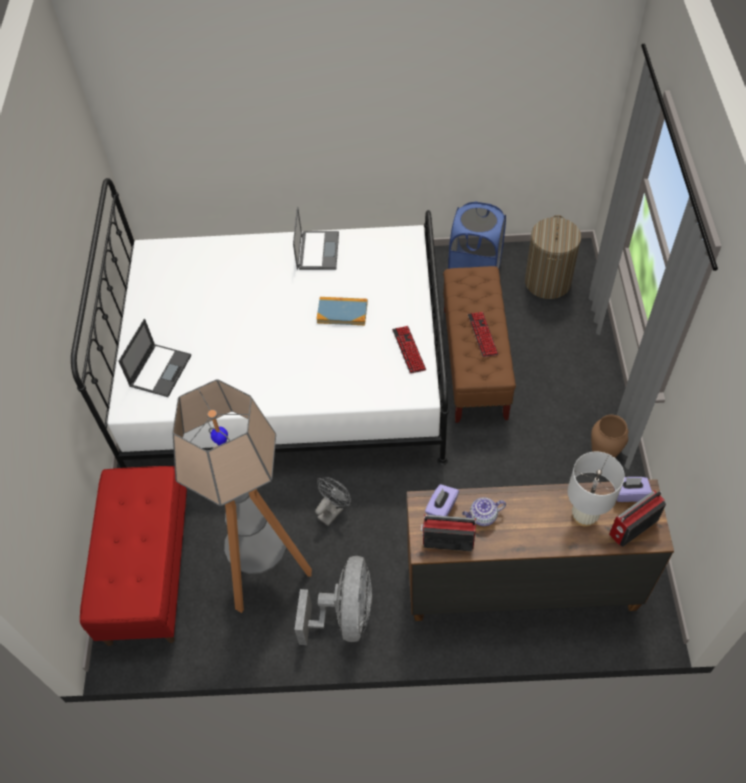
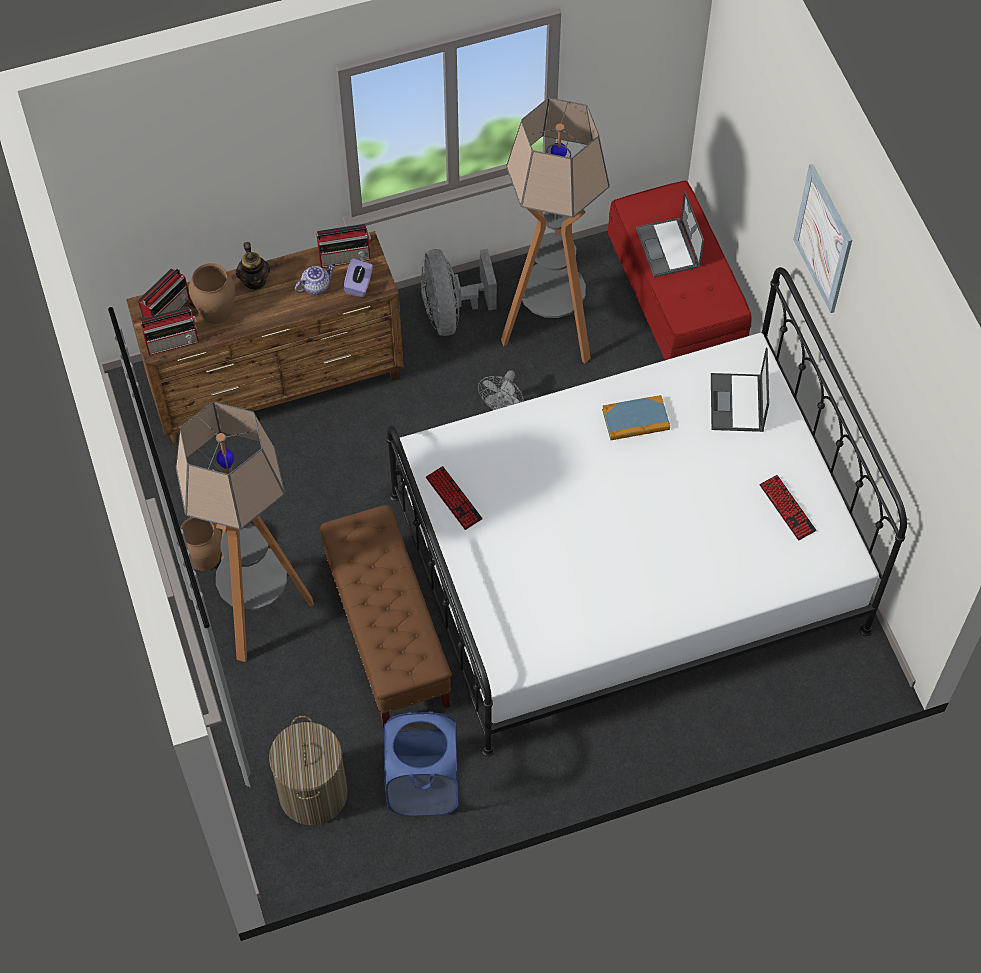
camera: 160 degrees right, 5 degrees up
(36, 286) = (823, 239): none -> picture
(317, 250) = (622, 616): laptop -> laptop (668, 248)
(342, 312) = (553, 530): book -> book (635, 420)
(482, 335) = (374, 579): keyboard -> keyboard (787, 508)
(541, 538) = (255, 280): none -> teapot
(566, 398) = (259, 613): none -> floor lamp
(584, 516) = (216, 310): white table lamp -> brown vase
(629, 494) = (173, 342): purple tissue box -> radio

